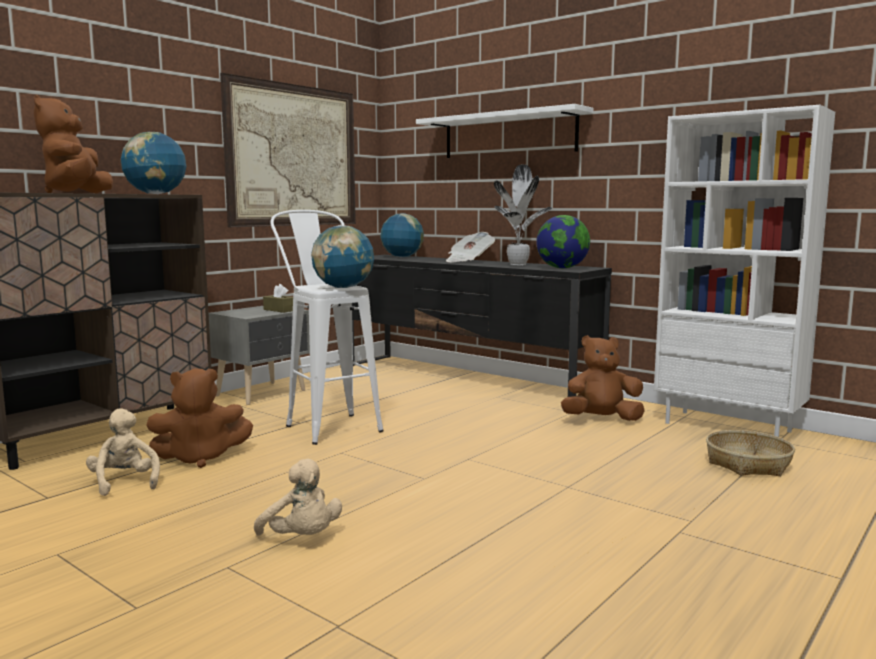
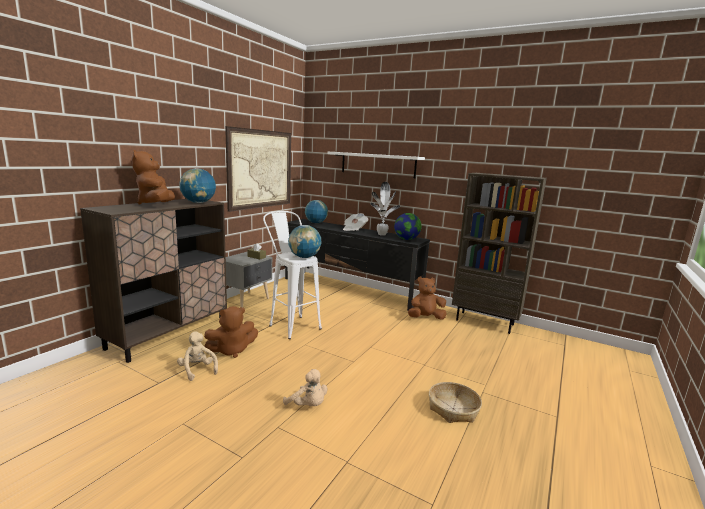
camera: 10 degrees left, 5 degrees up
(728, 427) = (485, 322): white bookcase -> brown bookcase
(748, 464) = (500, 347): basket -> basket (453, 409)

